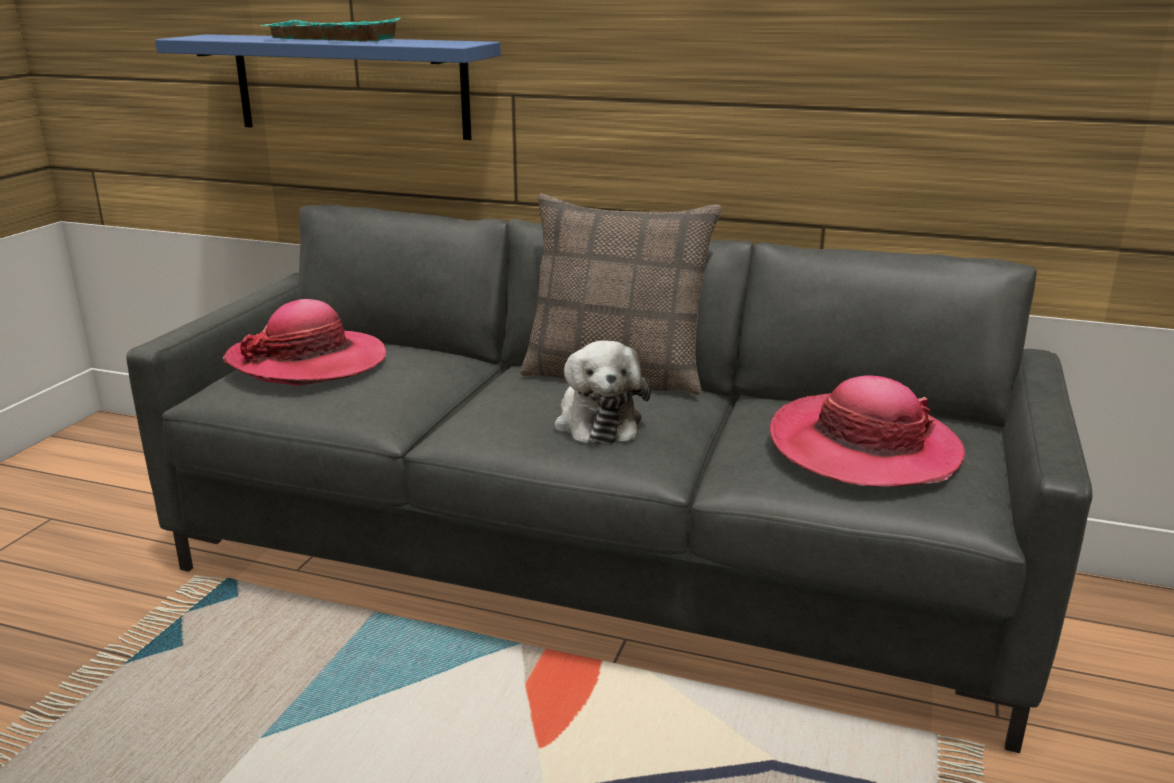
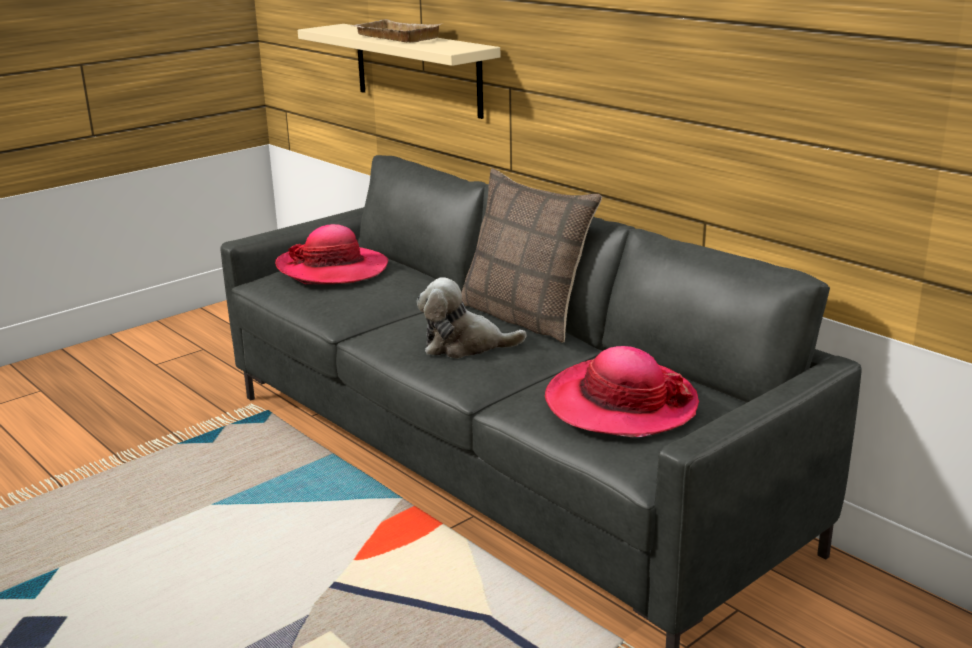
camera: 30 degrees right, 0 degrees up
(330, 40) = (394, 37): turquoise tray -> beige tray
(350, 86) = (417, 69): blue shelf -> beige shelf
(597, 422) = (464, 346): plush toy -> plush toy turned 75 degrees clockwise

